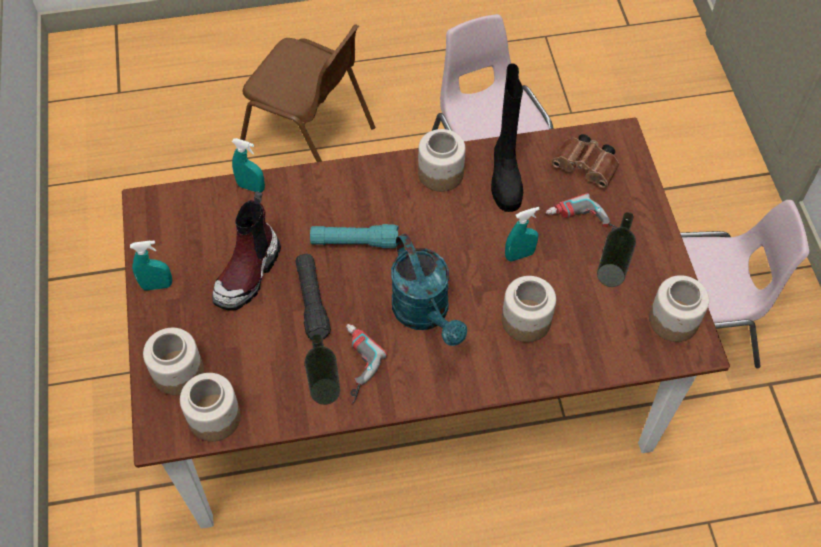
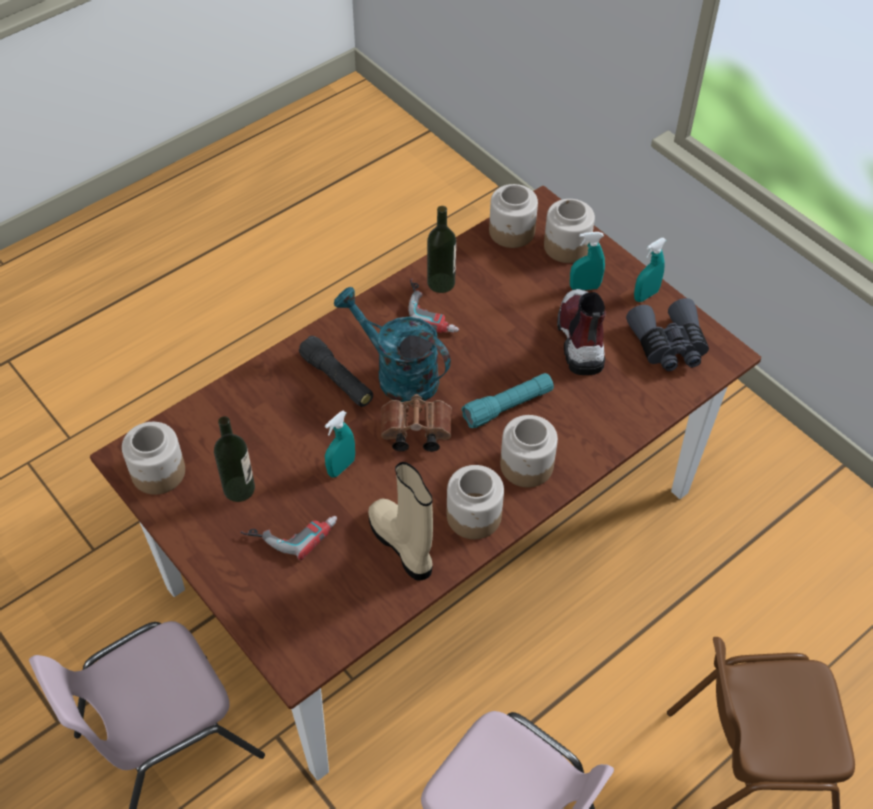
camera: 150 degrees right, 5 degrees down
(183, 232) = (668, 345): none -> grey binoculars
(251, 187) = (648, 412): turquoise spray bottle -> turquoise spray bottle (584, 287)
(312, 301) = (505, 341): black flashlight -> black flashlight (337, 379)
(505, 177) = (403, 545): black boot -> beige boot
(525, 320) = (303, 409): jar -> jar (527, 465)
(587, 168) = (318, 600): brown binoculars -> brown binoculars (414, 432)

